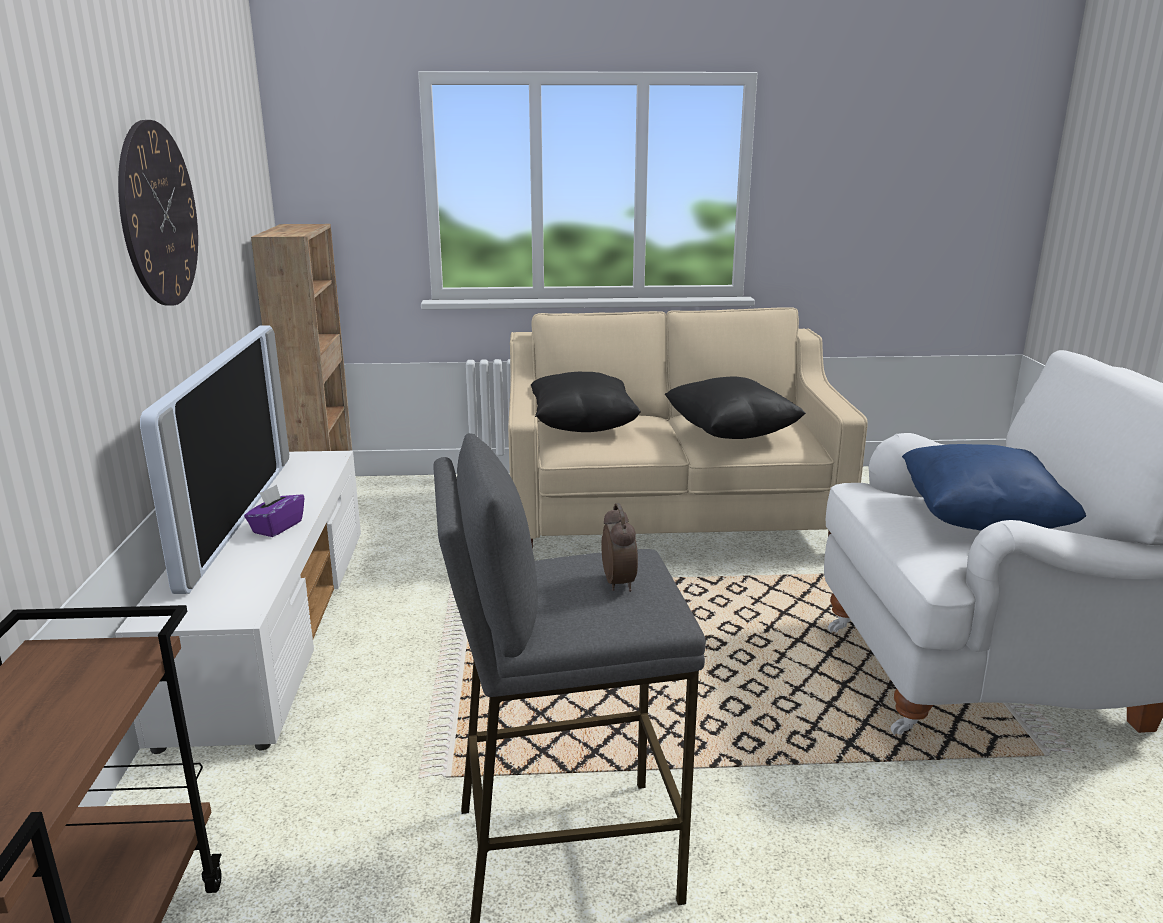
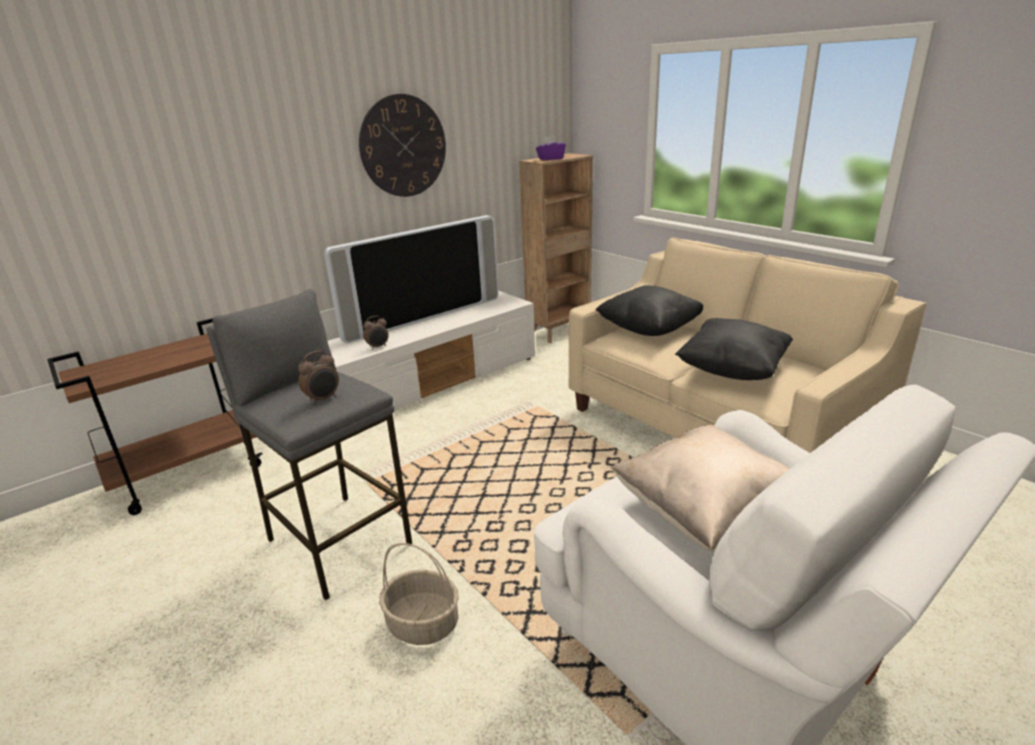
camera: 55 degrees right, 5 degrees up
(262, 575) = (378, 347): none -> alarm clock
(277, 527) = (426, 328): purple tissue box -> purple tissue box (550, 159)
(806, 829) = (422, 624): none -> basket
(981, 520) = (706, 513): blue pillow -> beige pillow

